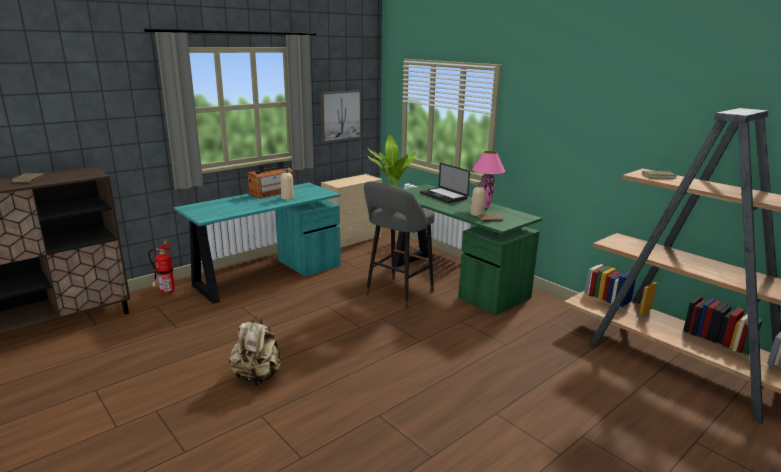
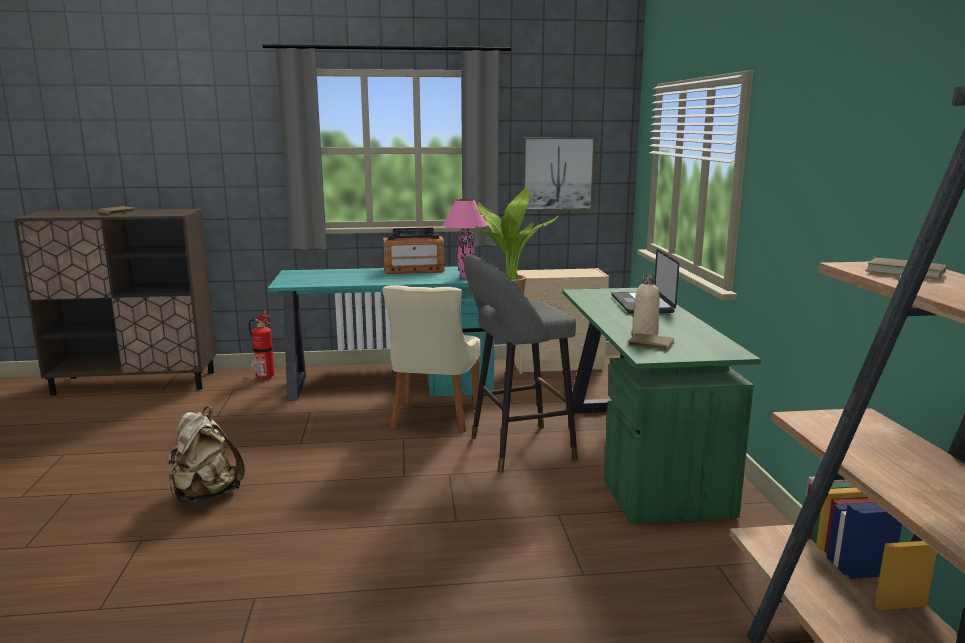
camera: 35 degrees right, 5 degrees down
(287, 198) = (418, 277): beige bottle -> none
(326, 289) = (433, 417): none -> beige chair
(485, 207) = (682, 327): pink table lamp -> pink table lamp (465, 277)

